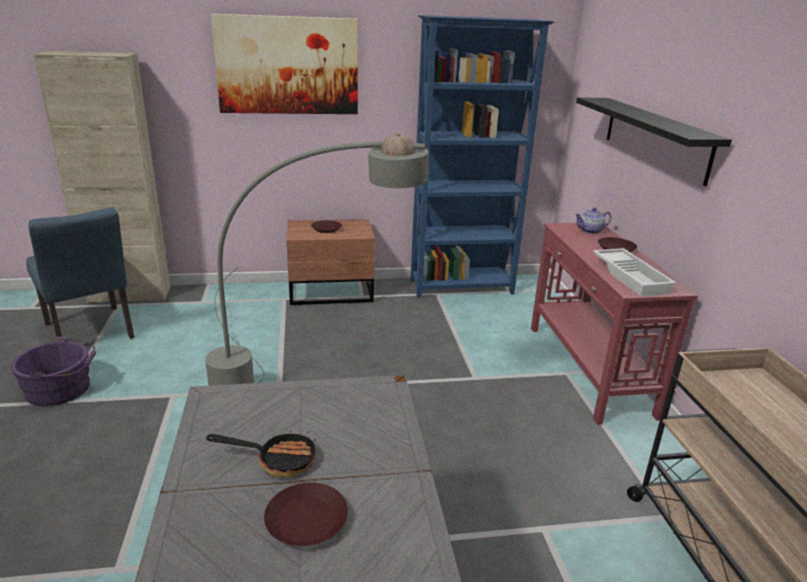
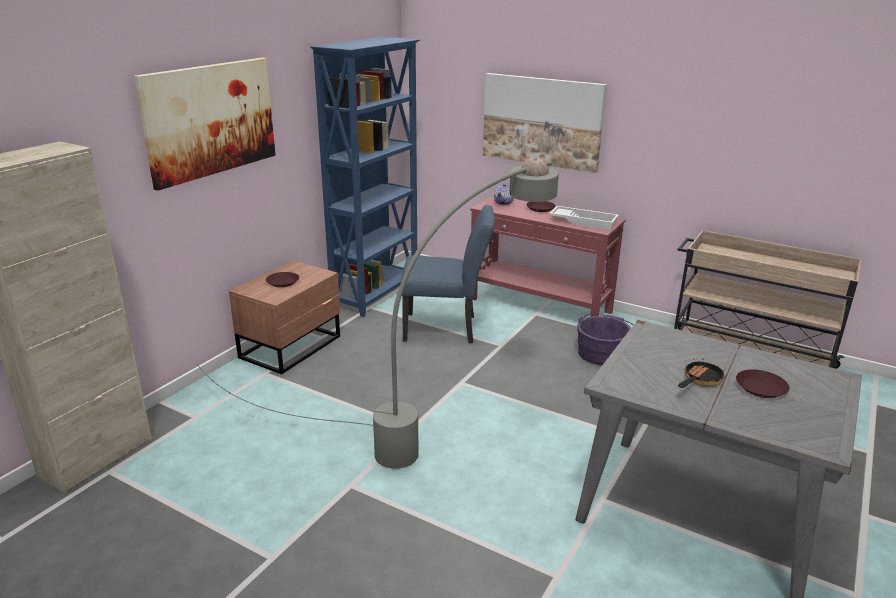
camera: 50 degrees left, 0 degrees up
(62, 389) = (247, 552): purple bucket -> purple bucket (602, 352)
(91, 334) = (152, 507): blue chair -> blue chair (446, 328)
(655, 137) = (542, 121): black shelf -> picture

